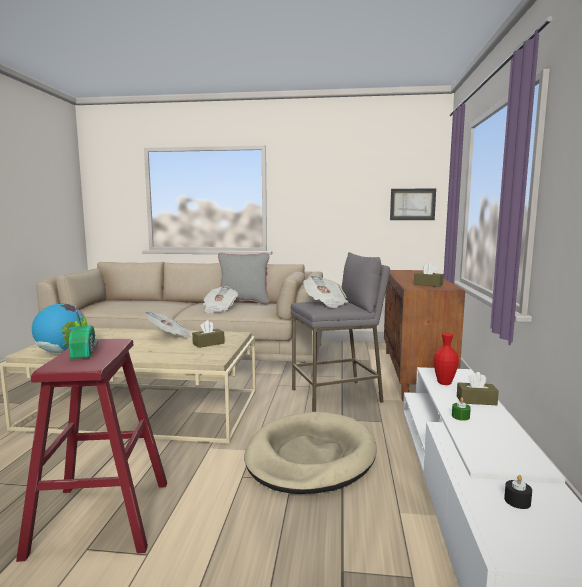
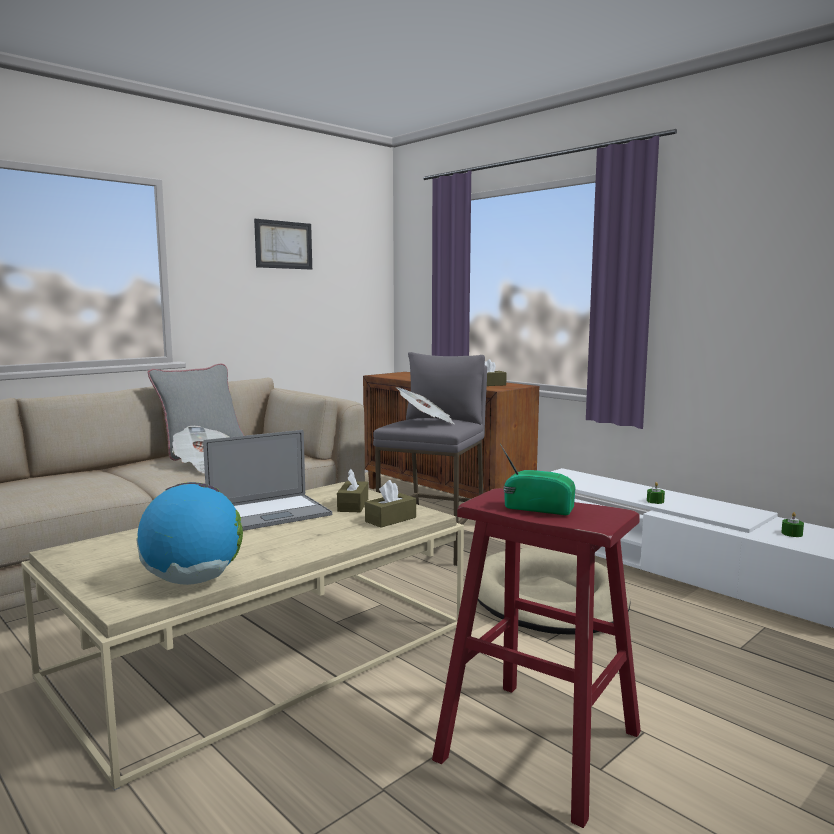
camera: 50 degrees left, 0 degrees up
(170, 337) = (269, 514): newspaper -> laptop
(412, 204) = (360, 286): picture -> picture (283, 245)
(444, 383) = (580, 483): red vase -> none
(476, 400) = (631, 488): brown tissue box -> brown tissue box (390, 519)
(517, 501) = (792, 533): black candle -> green candle

